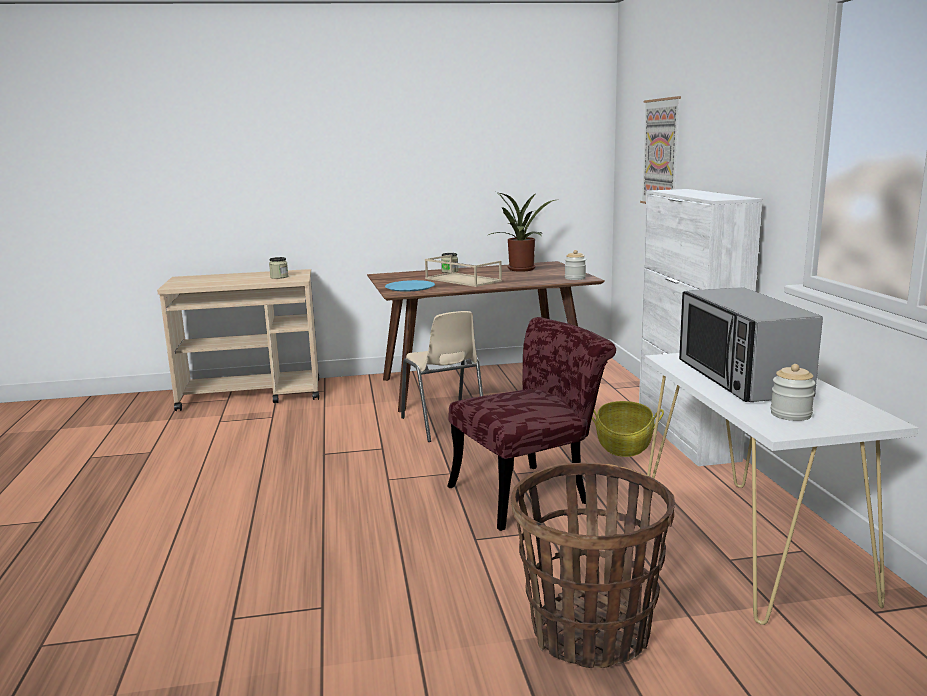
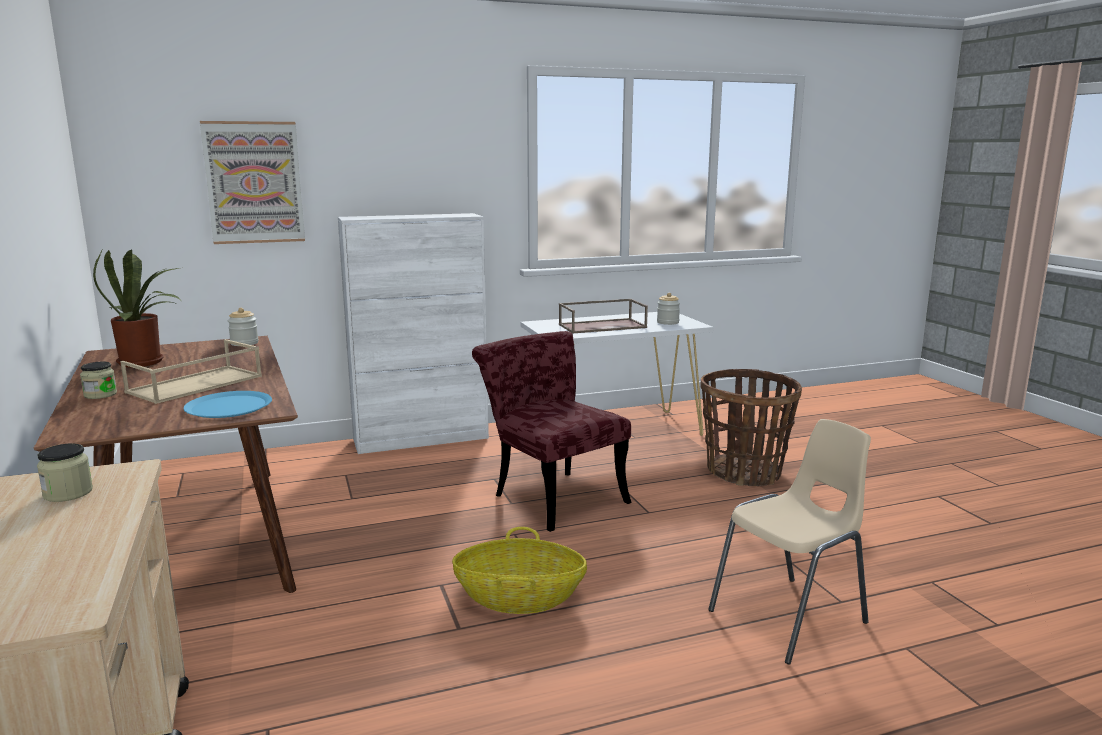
camera: 100 degrees left, 0 degrees up
(444, 425) = (362, 551): beige chair -> beige chair (790, 617)
(624, 445) = (440, 461): basket -> basket (520, 598)
(740, 379) = (603, 326): microwave -> brown tray

